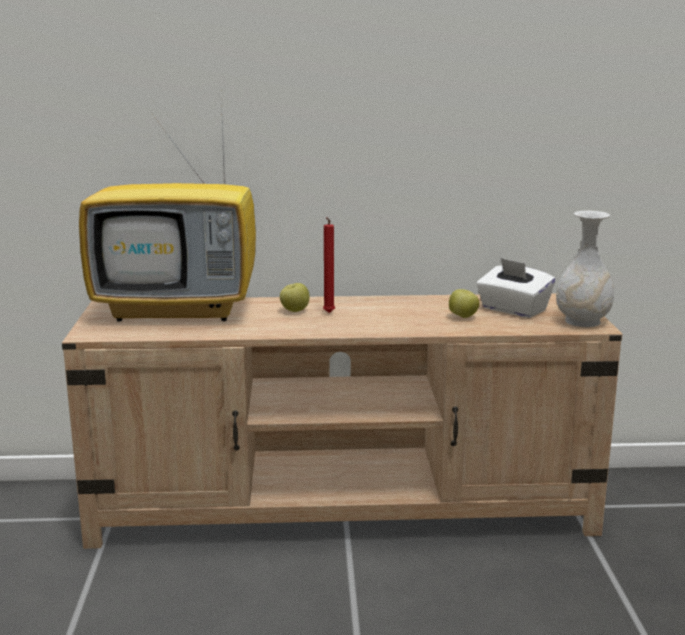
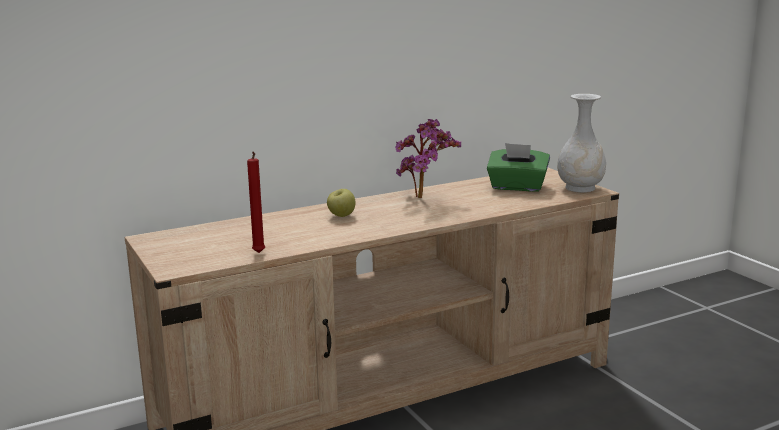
camera: 25 degrees left, 0 degrees up
(180, 310) = (233, 232): television -> none
(328, 313) = (374, 213): red candle -> red candle (259, 253)
(399, 306) = (425, 198): none -> potted plant
(463, 317) = (488, 199): apple -> none
(513, 310) = (517, 187): white tissue box -> green tissue box

